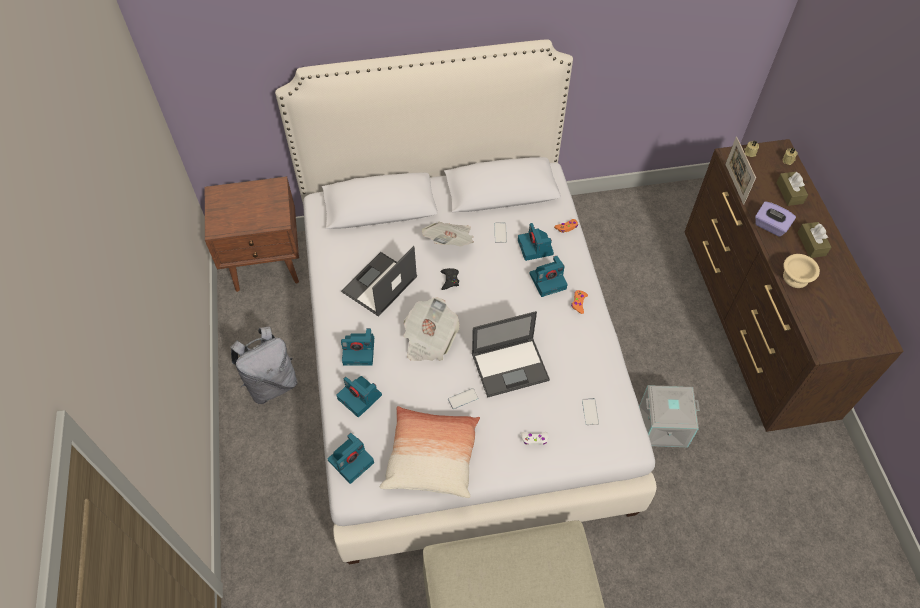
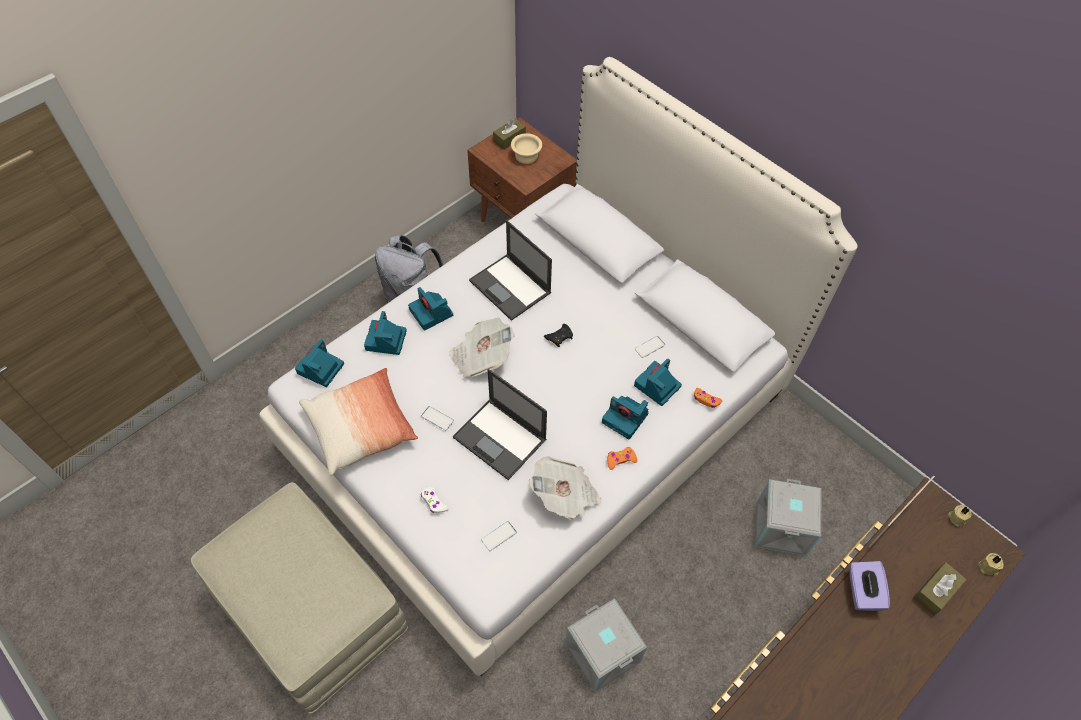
camera: 55 degrees right, 0 degrees up
(351, 460) = (320, 369): camera -> camera turned 105 degrees clockwise
(379, 285) = (511, 287): laptop -> laptop turned 135 degrees counterclockwise
(450, 242) = (603, 313): newspaper -> newspaper (565, 495)
(640, 267) = (782, 528): none -> grey storage box
(795, 277) = (809, 654): beige bowl -> beige bowl (527, 155)
(811, 244) = (877, 652): brown tissue box -> brown tissue box (509, 139)

